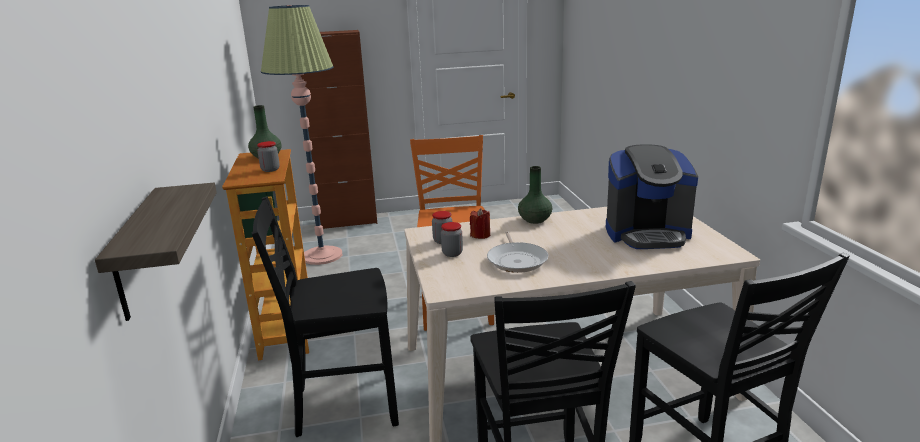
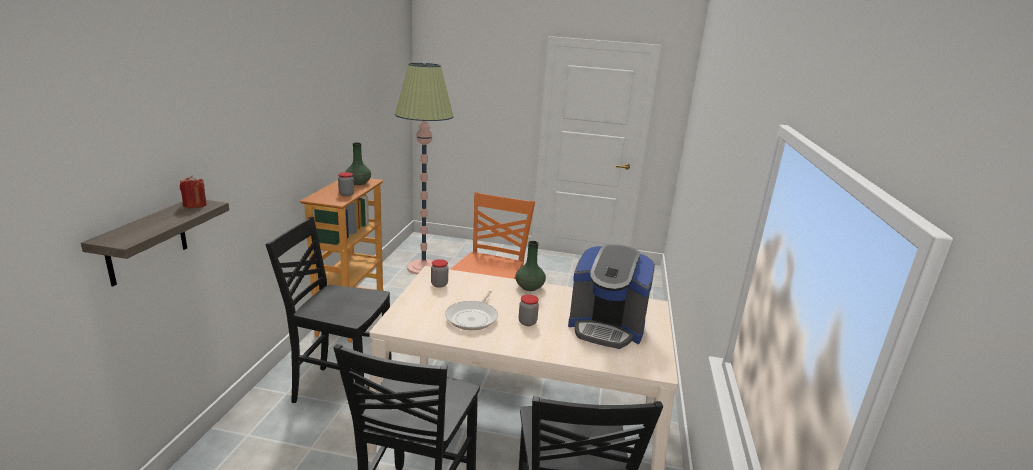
camera: 20 degrees right, 0 degrees up
(347, 222) = (465, 244): brown cabinet -> none
(452, 253) = (433, 297): jar -> jar (527, 322)
(480, 235) = (472, 288): red candle -> red candle (195, 205)

